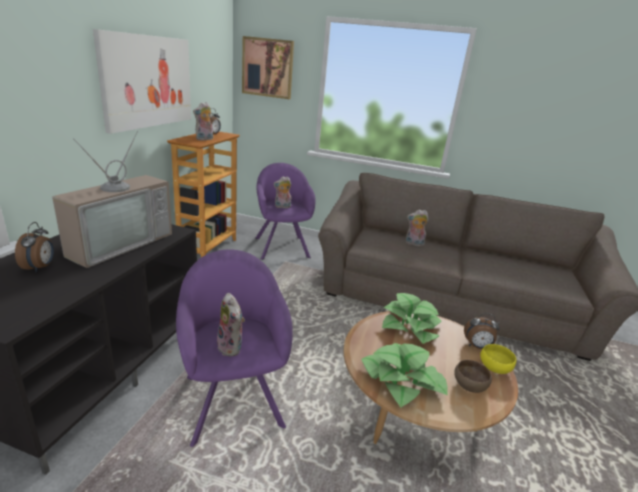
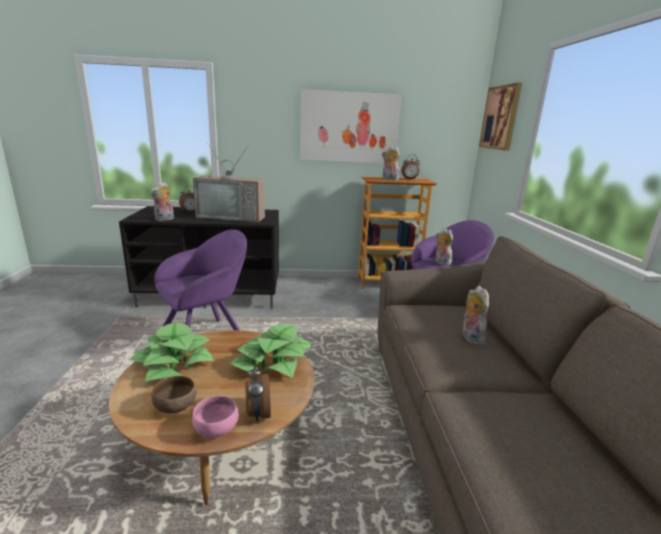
camera: 70 degrees right, 5 degrees down
(232, 347) = (183, 285): plush toy -> plush toy (164, 219)
(493, 368) = (216, 428): yellow bowl -> pink bowl

